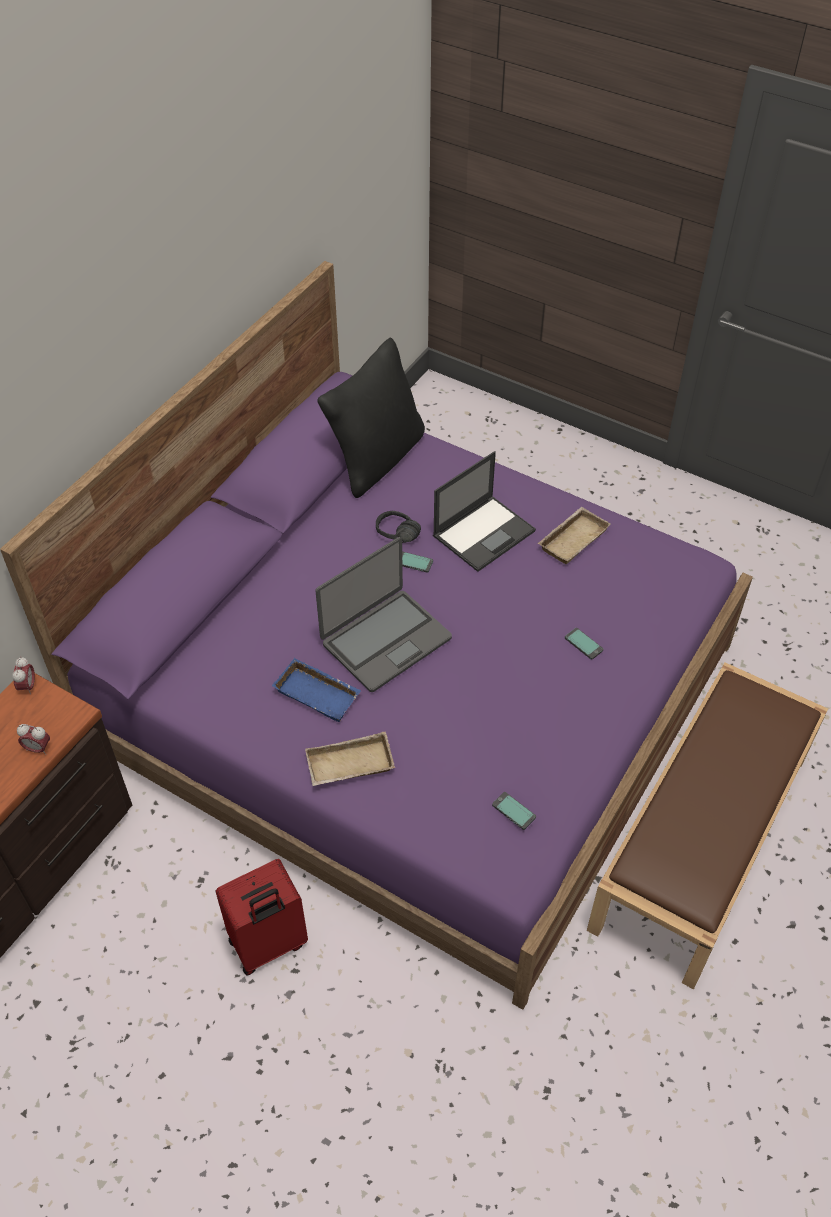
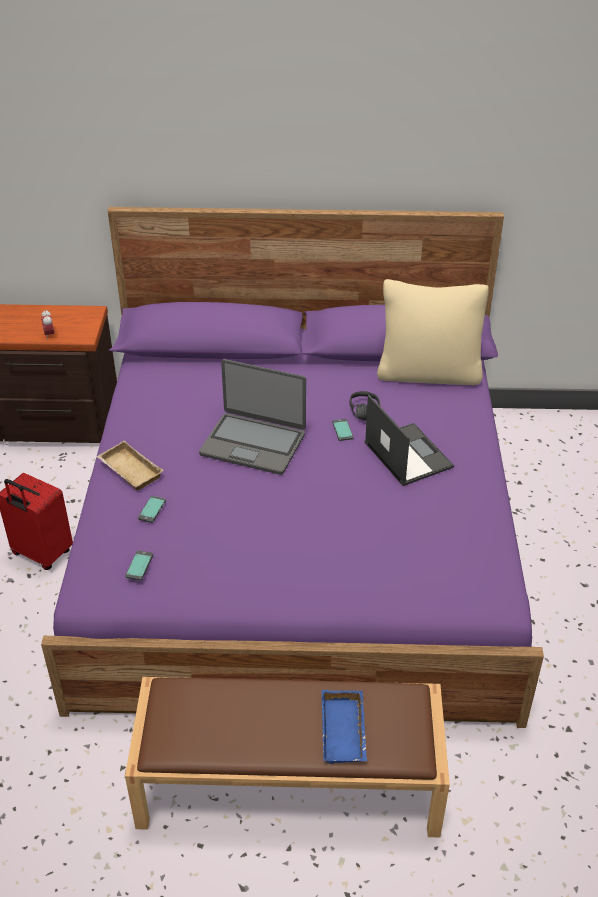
camera: 60 degrees right, 10 degrees down
(28, 686) = (92, 312): alarm clock -> none
(319, 693) = (182, 432): blue tray -> blue tray (345, 732)
(376, 459) = (428, 373): black pillow -> beige pillow
(484, 533) = (407, 454): laptop -> laptop turned 135 degrees counterclockwise
(572, 538) = (449, 504): beige tray -> none
(584, 644) = (339, 551): phone -> phone (152, 510)

